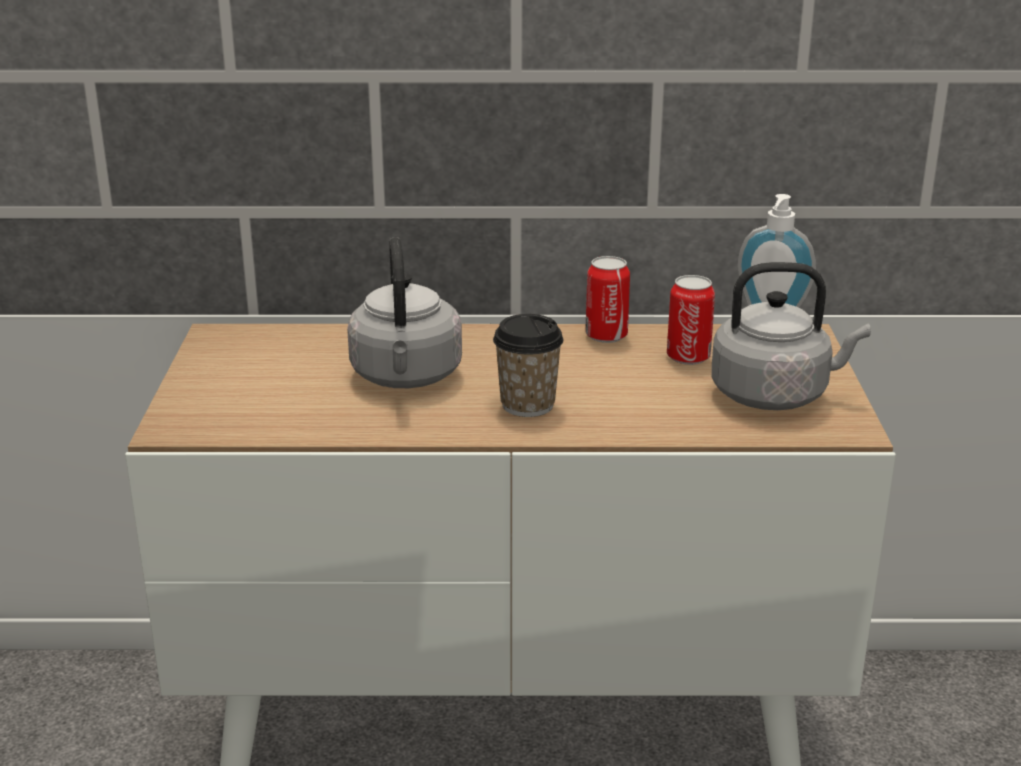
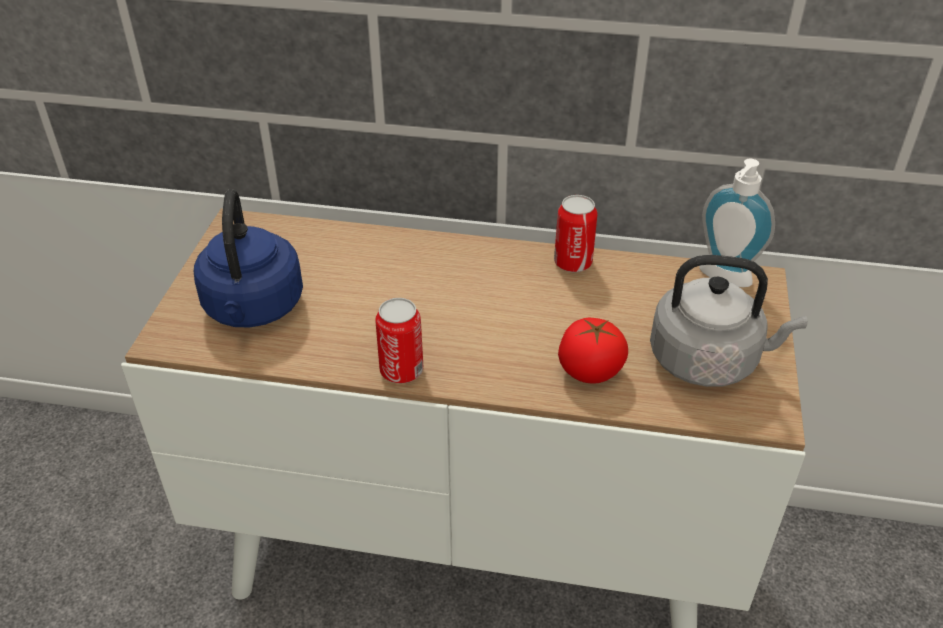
camera: 10 degrees right, 15 degrees up
(264, 397) = (253, 309): none -> blue kettle
(406, 378) = (381, 298): grey kettle -> none
(527, 405) = (478, 346): cup -> none
(654, 412) = (590, 370): none -> tomato
(688, 357) = (640, 299): can -> can (401, 370)

